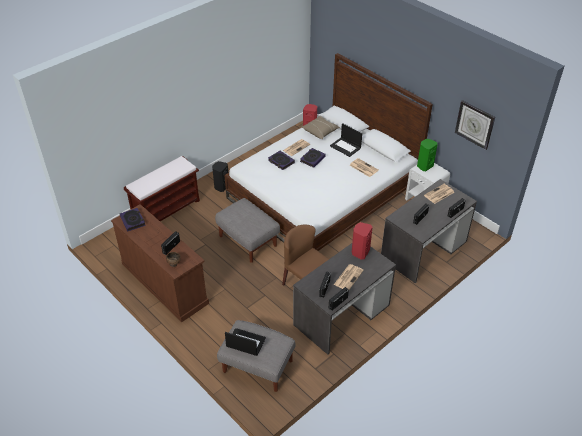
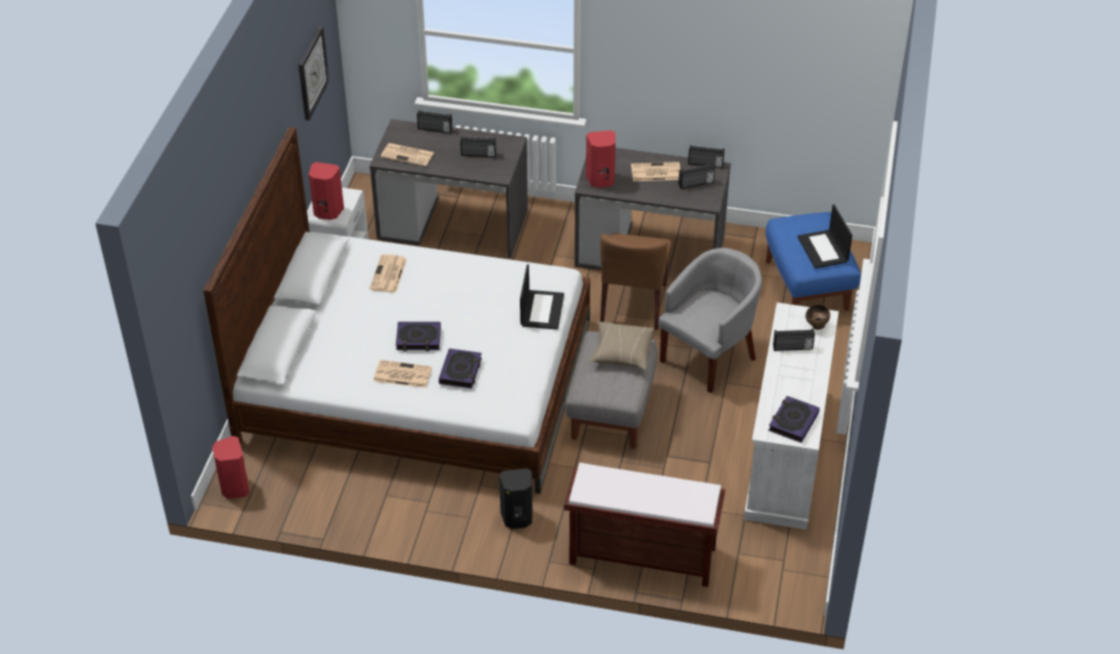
camera: 125 degrees left, 0 degrees up
(164, 283) = (786, 455): brown dresser -> white dresser
(246, 292) = (709, 357): none -> grey armchair
(257, 366) = (807, 286): grey ottoman -> blue ottoman
(320, 131) = (326, 368): beige pillow -> beige pillow (621, 352)
(345, 147) = (347, 317): laptop -> laptop (541, 309)
(424, 166) = (327, 212): green speaker -> red speaker

